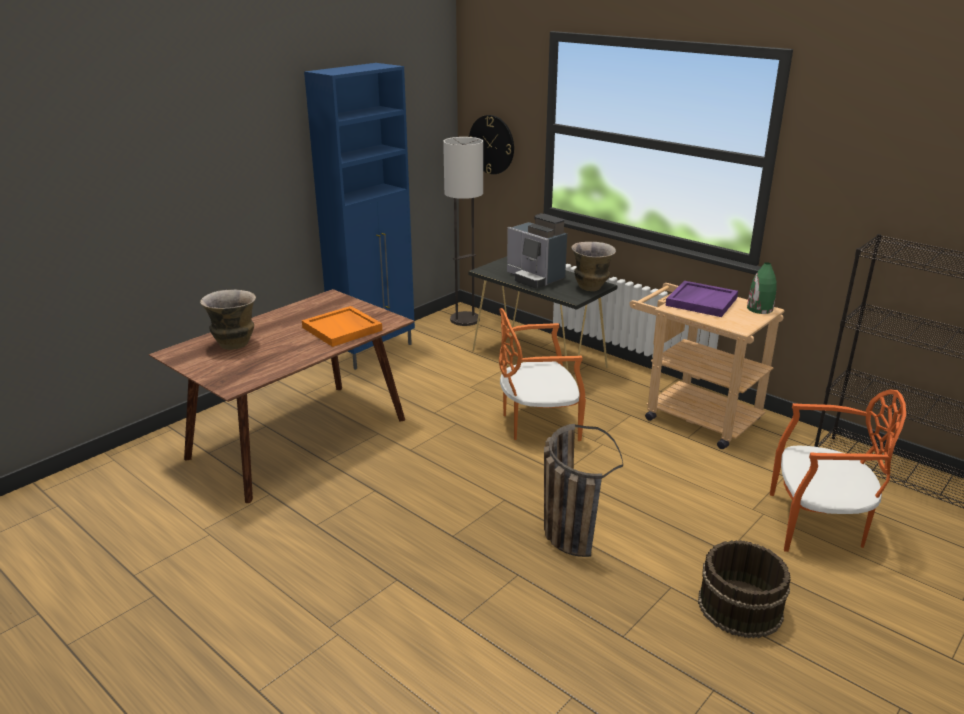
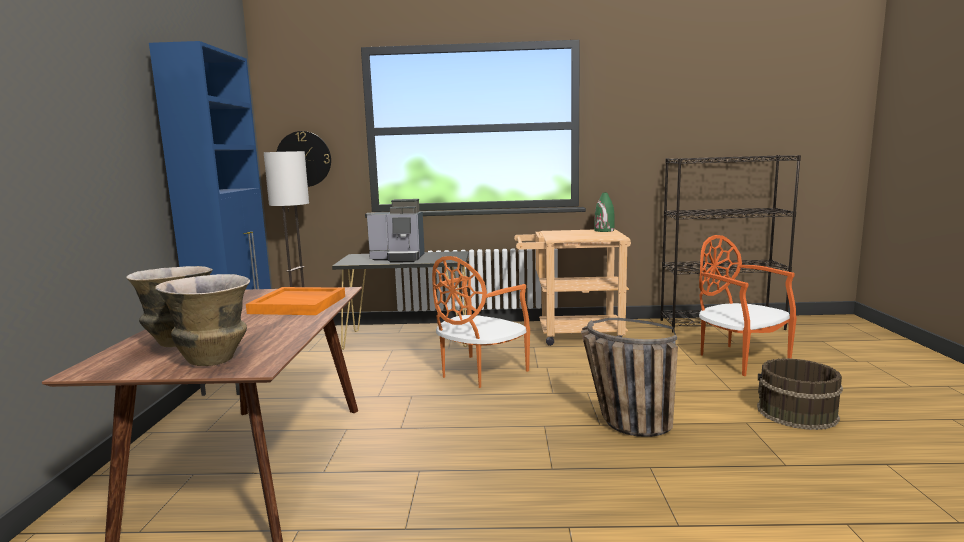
camera: 40 degrees left, 15 degrees down
(591, 288) = (454, 254): vase -> vase (214, 360)
(701, 301) = (565, 233): purple tray -> none
(818, 525) = (739, 358): orange chair -> orange chair turned 90 degrees counterclockwise

